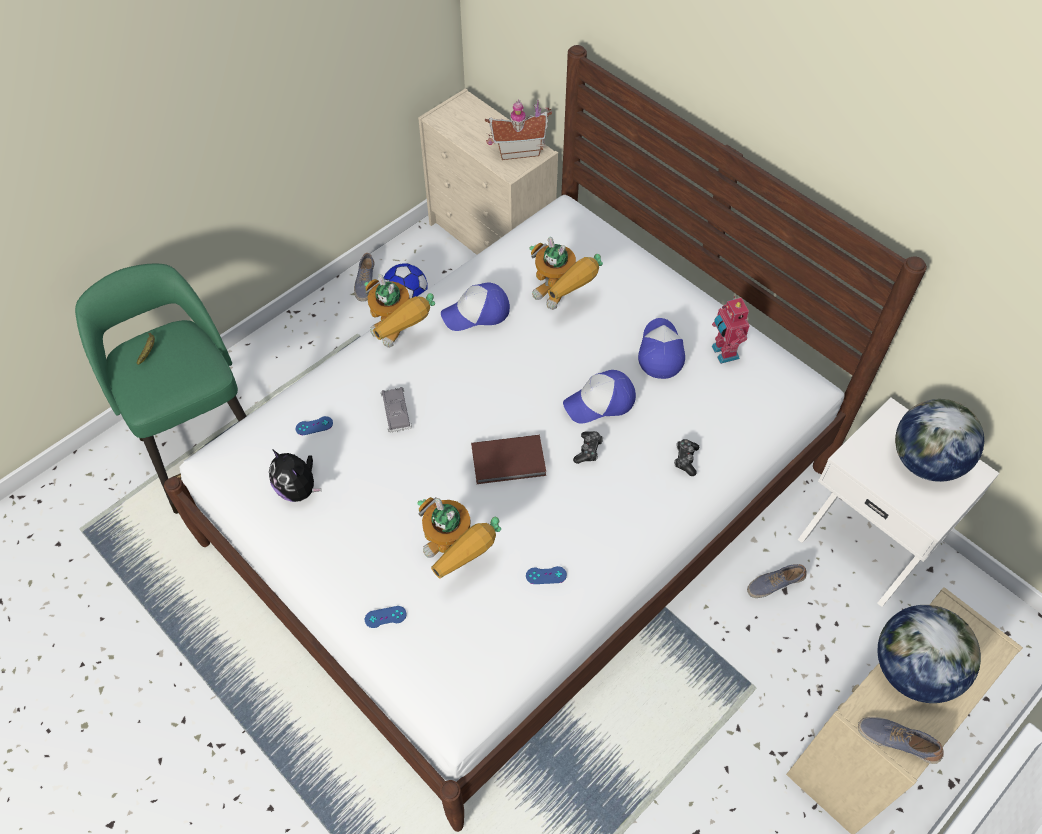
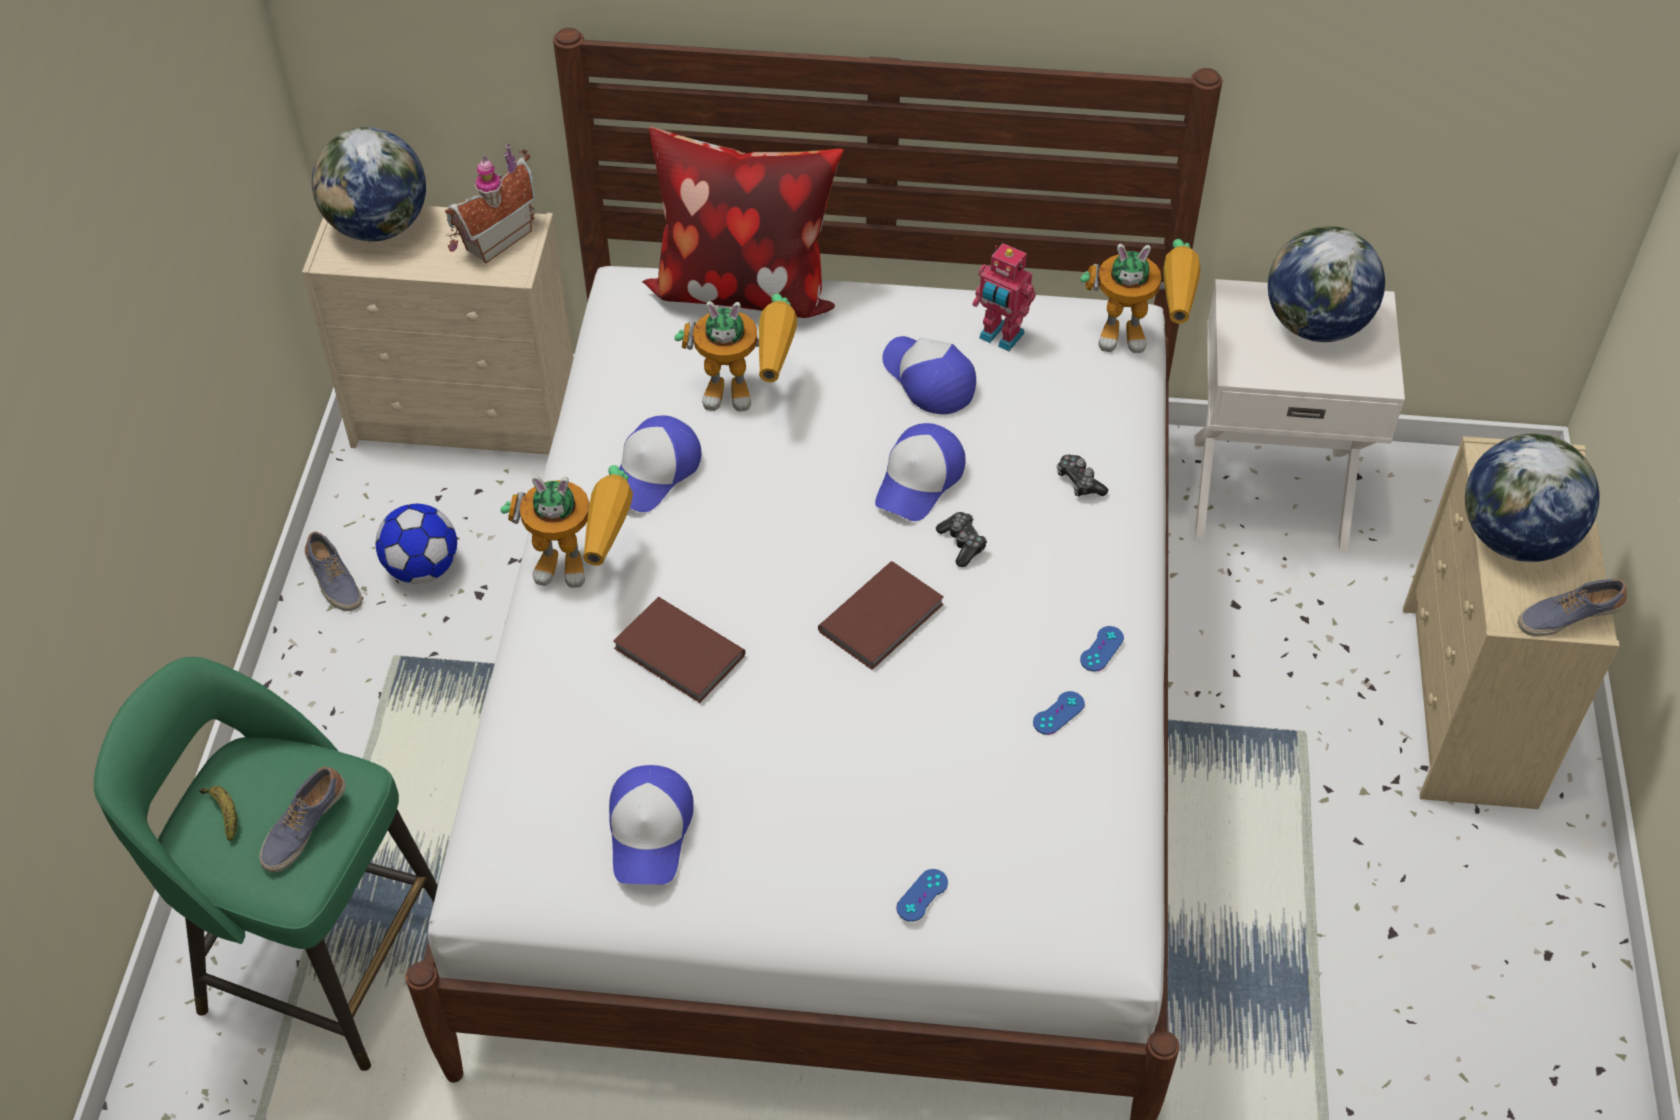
camera: 40 degrees left, 5 degrees down
(298, 489) = (650, 832): plush toy -> cap
(314, 426) = (586, 744): blue game controller -> blue game controller (1101, 649)
(396, 411) = (678, 654): grey toy car -> brown book
(457, 559) = (940, 769): toy robot -> toy robot (1141, 335)
(472, 114) = (379, 227): none -> globe
(616, 245) = (743, 287): none -> pillow
(774, 583) = (1217, 605): shoe -> shoe (303, 827)

